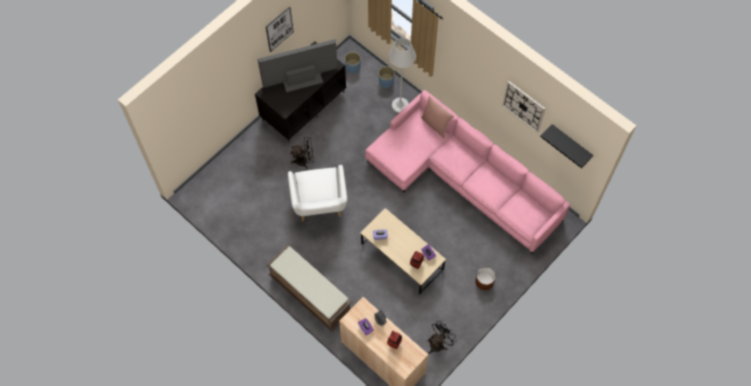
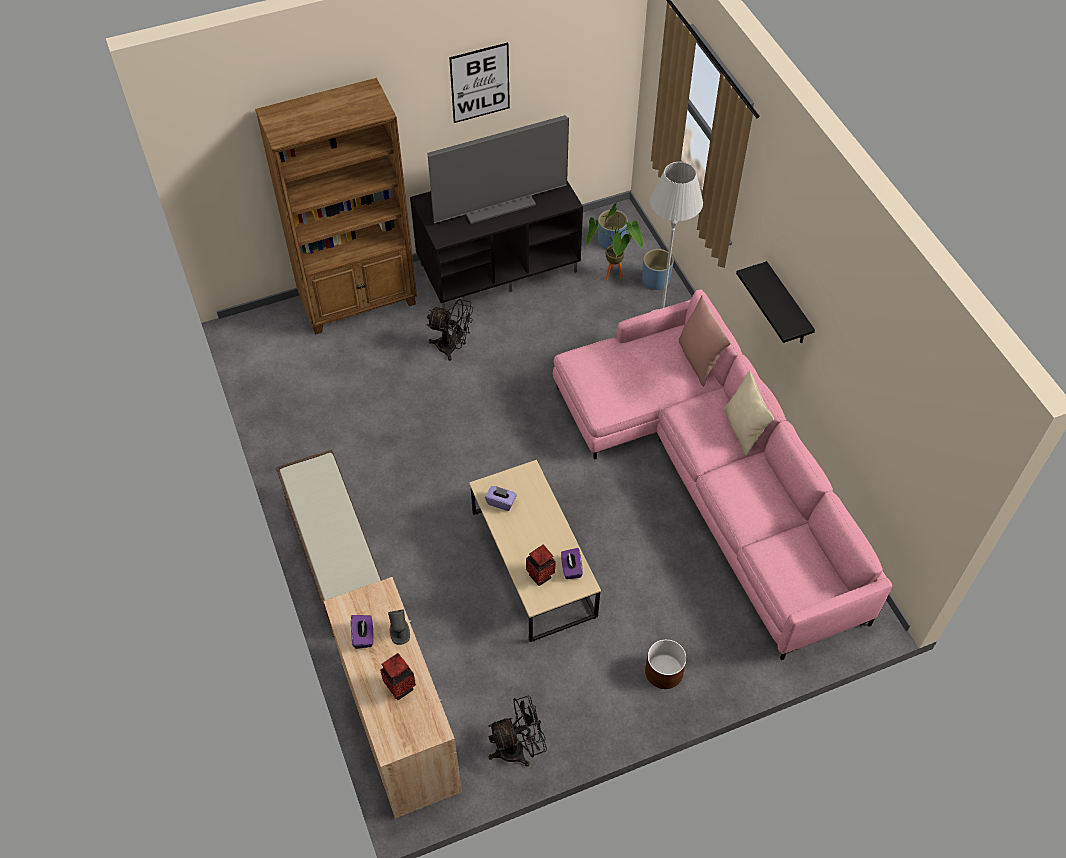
camera: 25 degrees right, 10 degrees down
(242, 154) = (359, 302): none -> brown bookcase
(301, 79) = (498, 203): television -> television turned 150 degrees clockwise
(319, 205) = (437, 424): white armchair -> none
(364, 89) = (613, 278): none -> potted plant
(472, 153) = (743, 430): none -> beige pillow
(523, 106) = (860, 342): wall clock -> none
(570, 143) = (927, 441): black shelf -> black shelf (787, 306)

